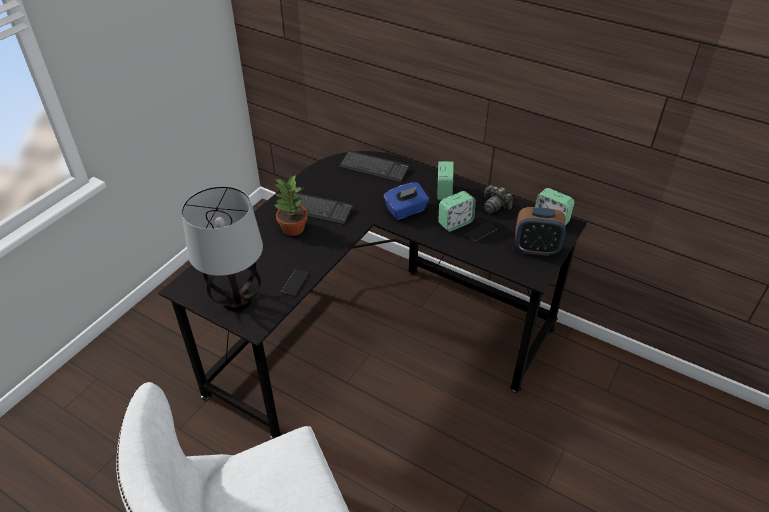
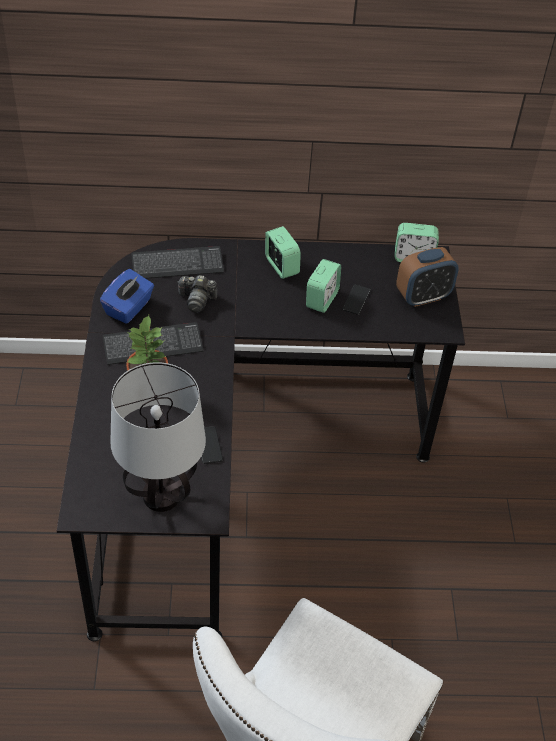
camera: 35 degrees left, 5 degrees up
(406, 210) = (258, 305): blue tissue box -> blue tissue box (129, 308)
(495, 206) = (347, 263): camera -> camera (197, 300)

